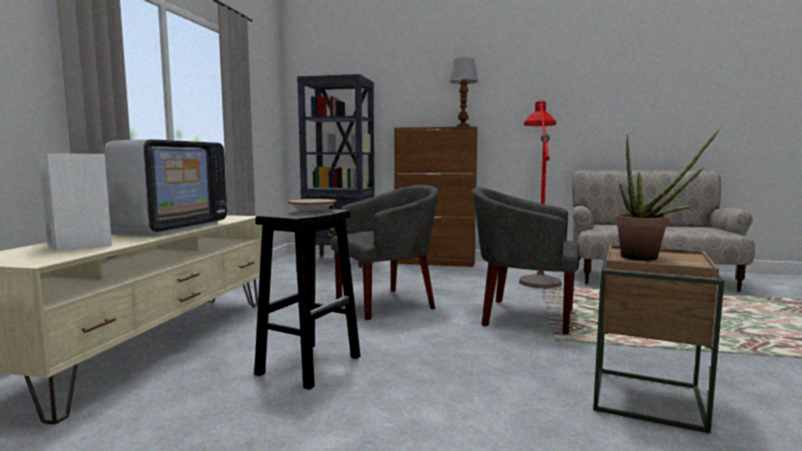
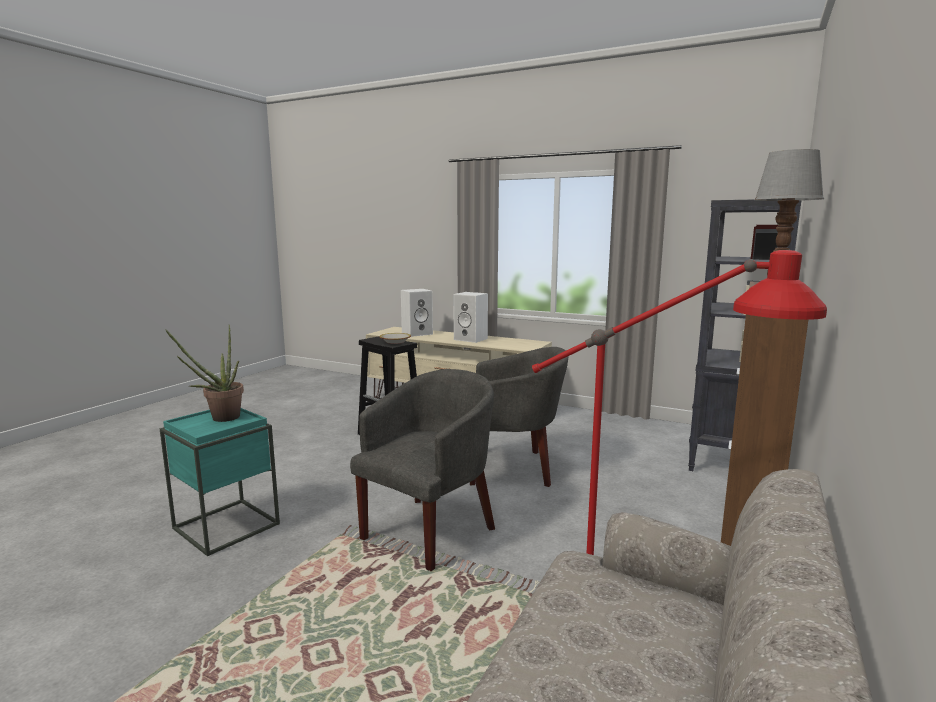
camera: 105 degrees right, 5 degrees up
(165, 228) = (471, 339): television -> white speaker
(387, 303) = (511, 468): grey armchair -> grey armchair turned 75 degrees counterclockwise
(648, 398) = (226, 526): brown side table -> turquoise side table

